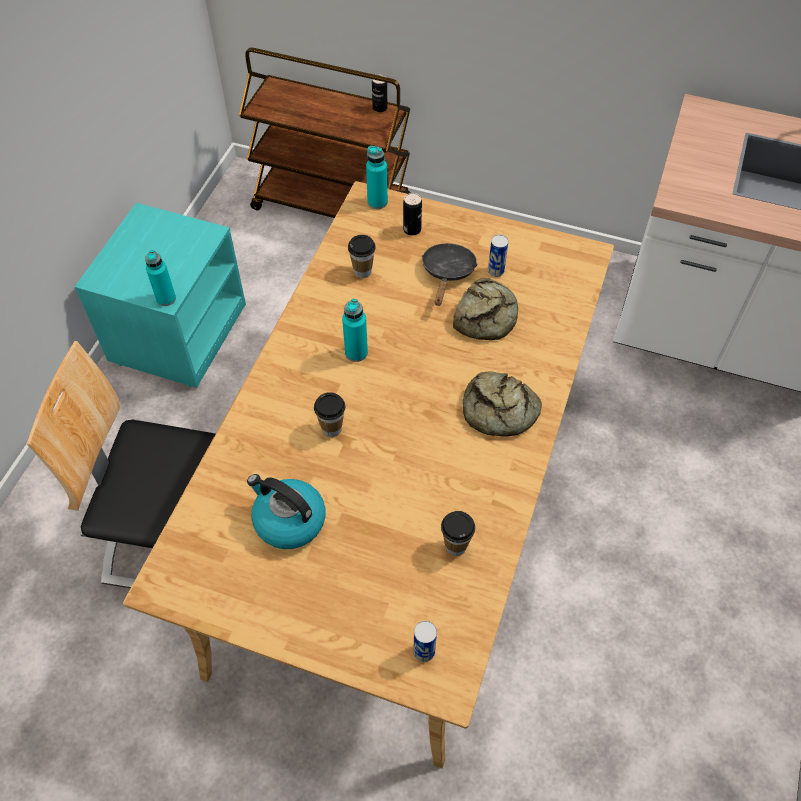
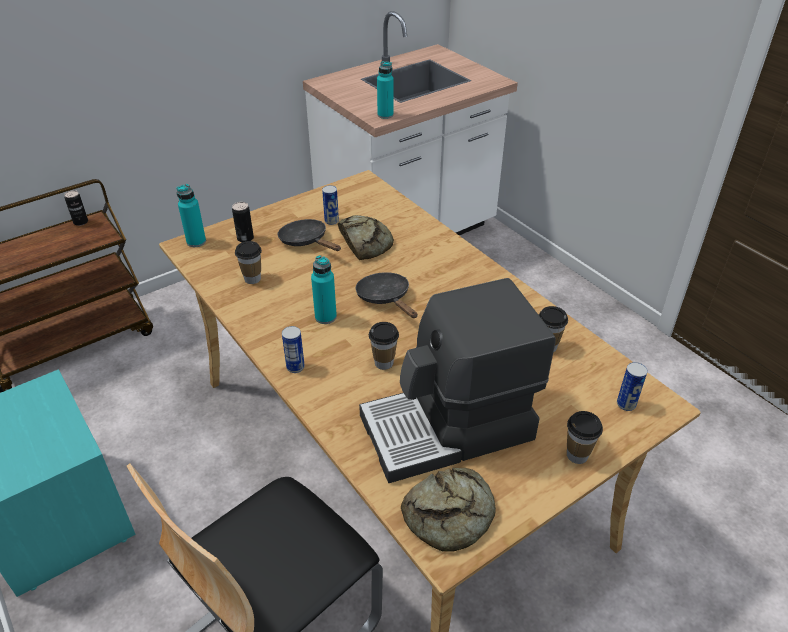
camera: 55 degrees left, 15 degrees down
(166, 299) = (77, 450): turquoise bottle -> turquoise bottle (385, 115)
(280, 371) = (295, 367): none -> can
(288, 520) = (449, 429): kettle -> coffee machine
(326, 636) = (577, 455): none -> cup
(418, 380) = (385, 298): none -> black frying pan
(499, 411) = (451, 274): bread -> bread (451, 515)

